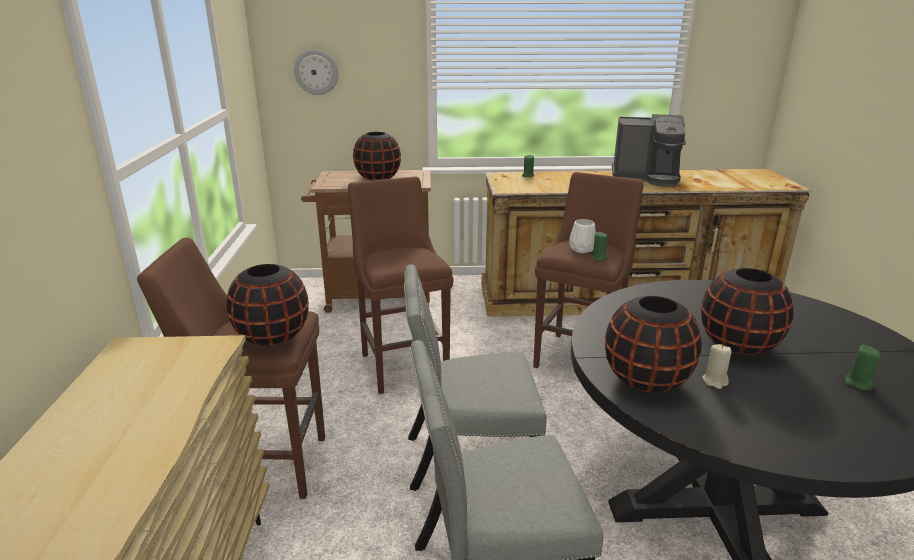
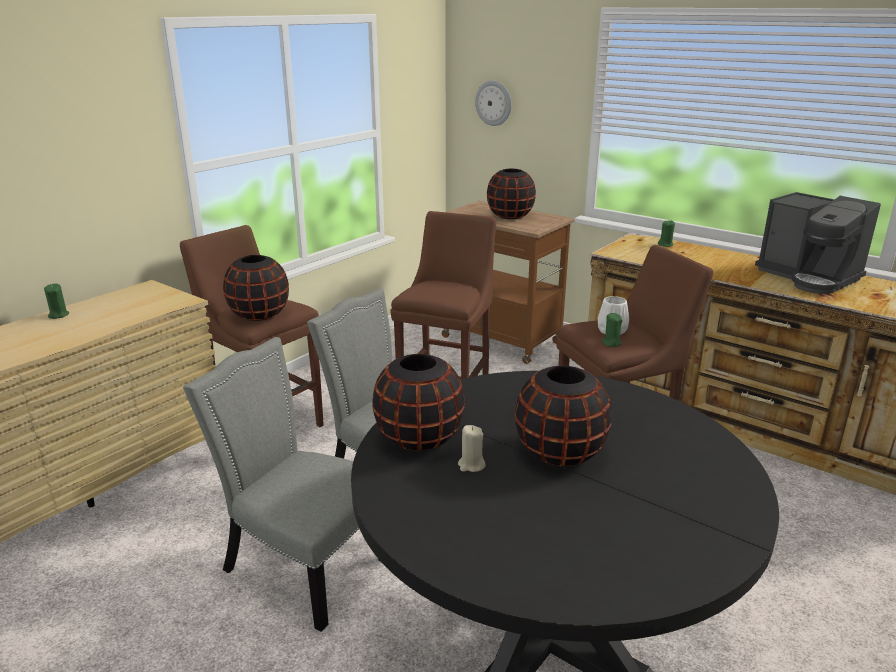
camera: 40 degrees right, 0 degrees up
(858, 383) = (603, 531): green candle -> green candle (58, 315)

